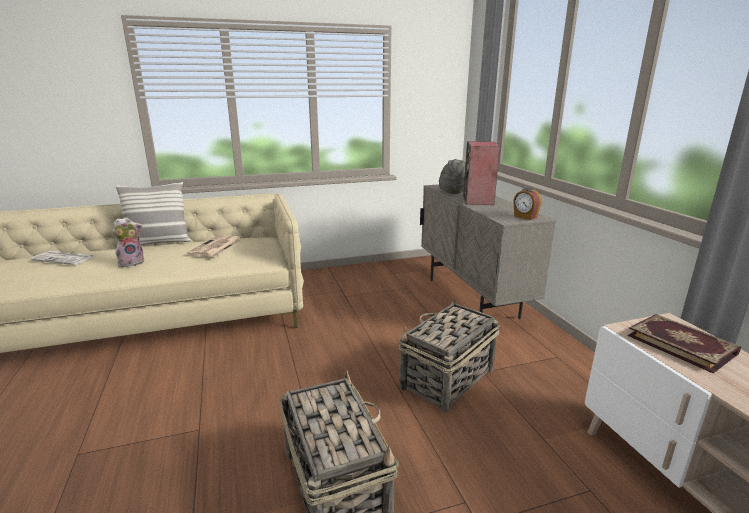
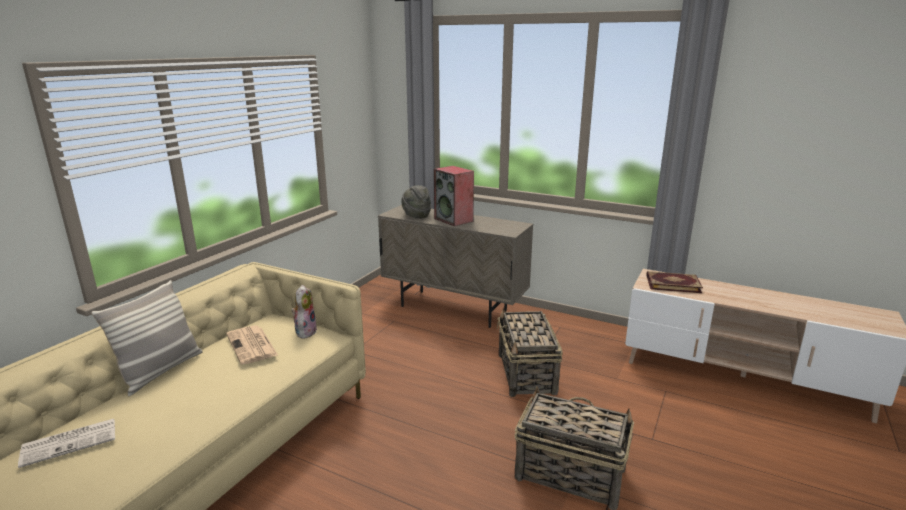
camera: 45 degrees left, 0 degrees up
(132, 262) = (187, 402): plush toy -> plush toy (305, 331)
(525, 217) = (513, 226): alarm clock -> none

